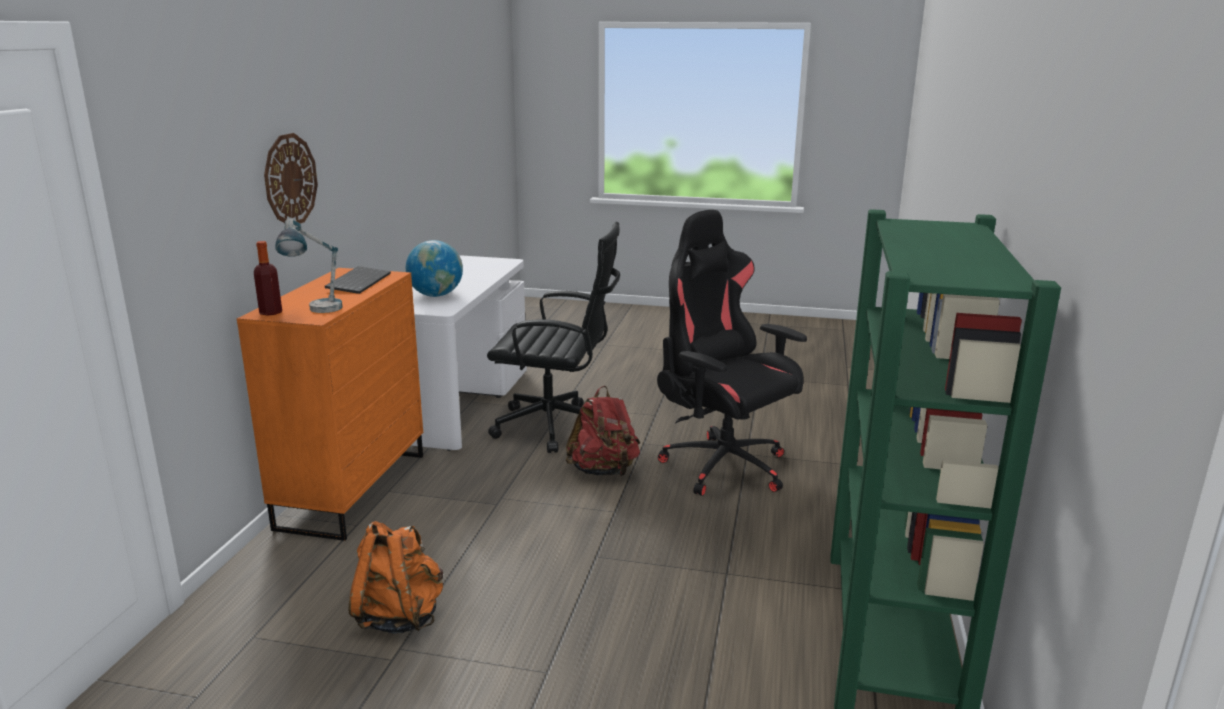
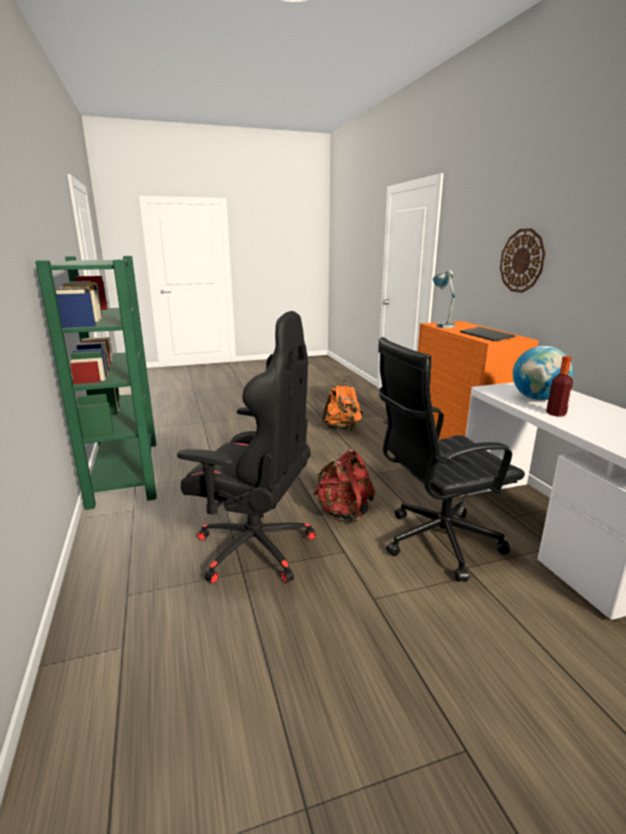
camera: 150 degrees right, 0 degrees up
(270, 312) = (459, 323): bottle -> bottle (556, 414)

